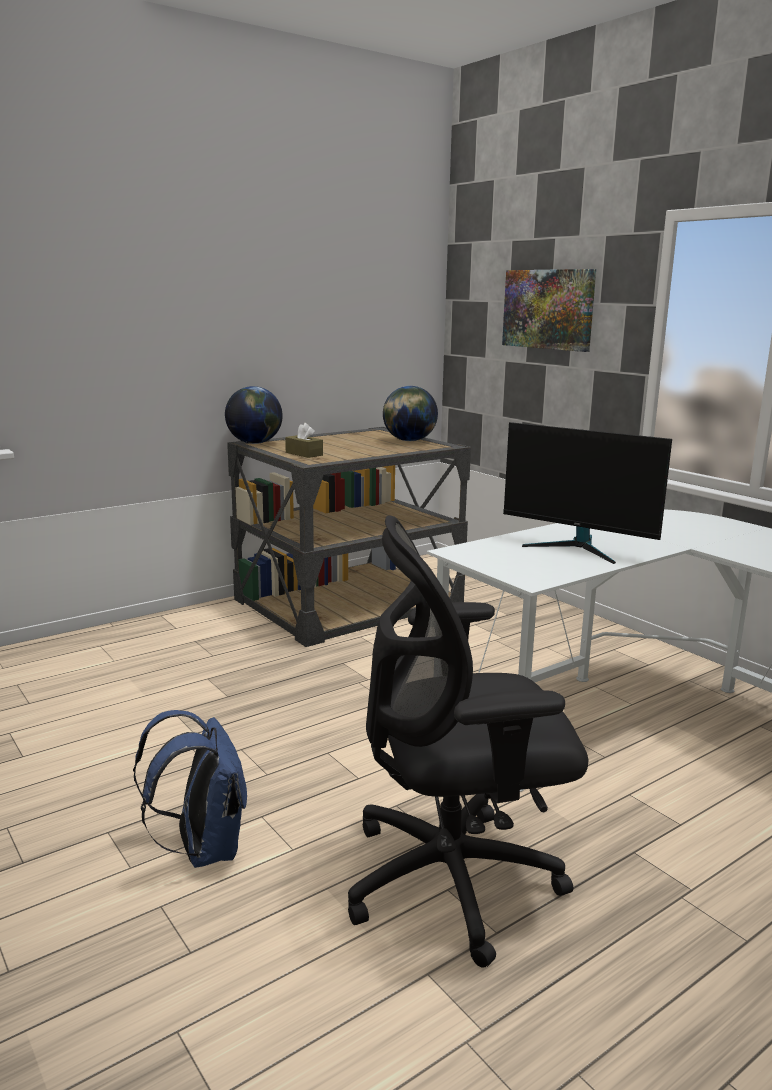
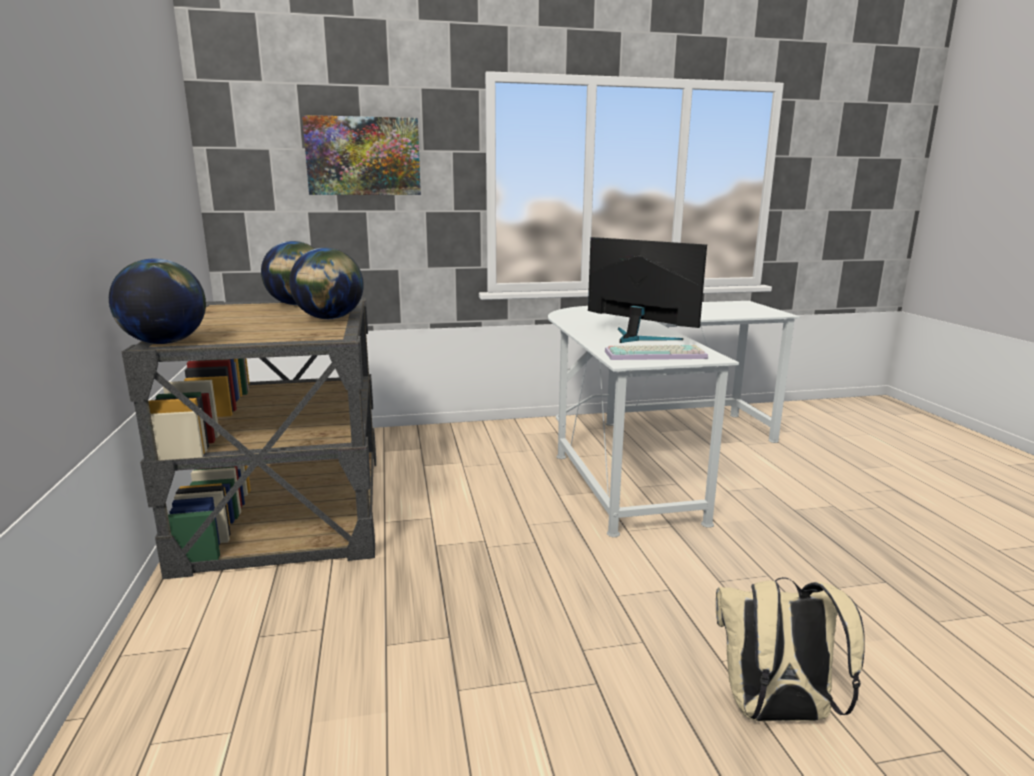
camera: 65 degrees left, 0 degrees up
(203, 848) = (774, 713): blue backpack -> beige backpack
(304, 454) = (278, 335): brown tissue box -> none
(370, 453) = (330, 318): none -> globe
(463, 874) = (818, 576): black office chair -> none
(508, 559) = (656, 354): none -> keyboard
(578, 547) = (637, 337): monitor -> monitor turned 105 degrees counterclockwise

